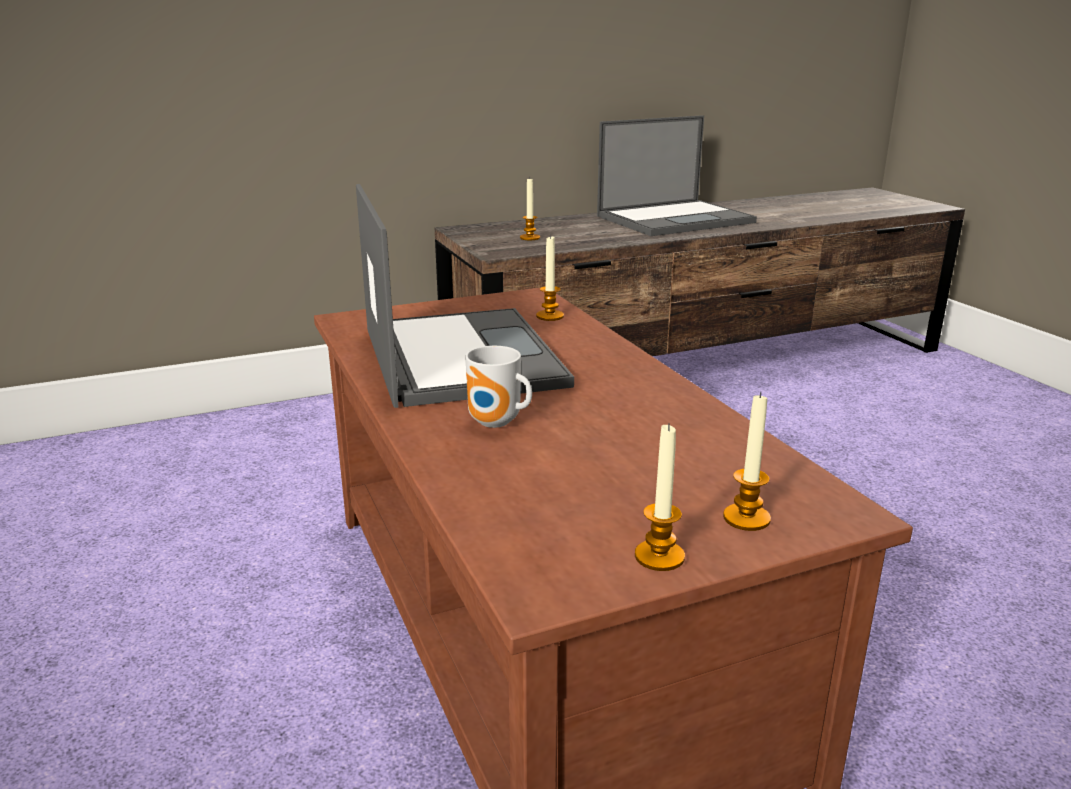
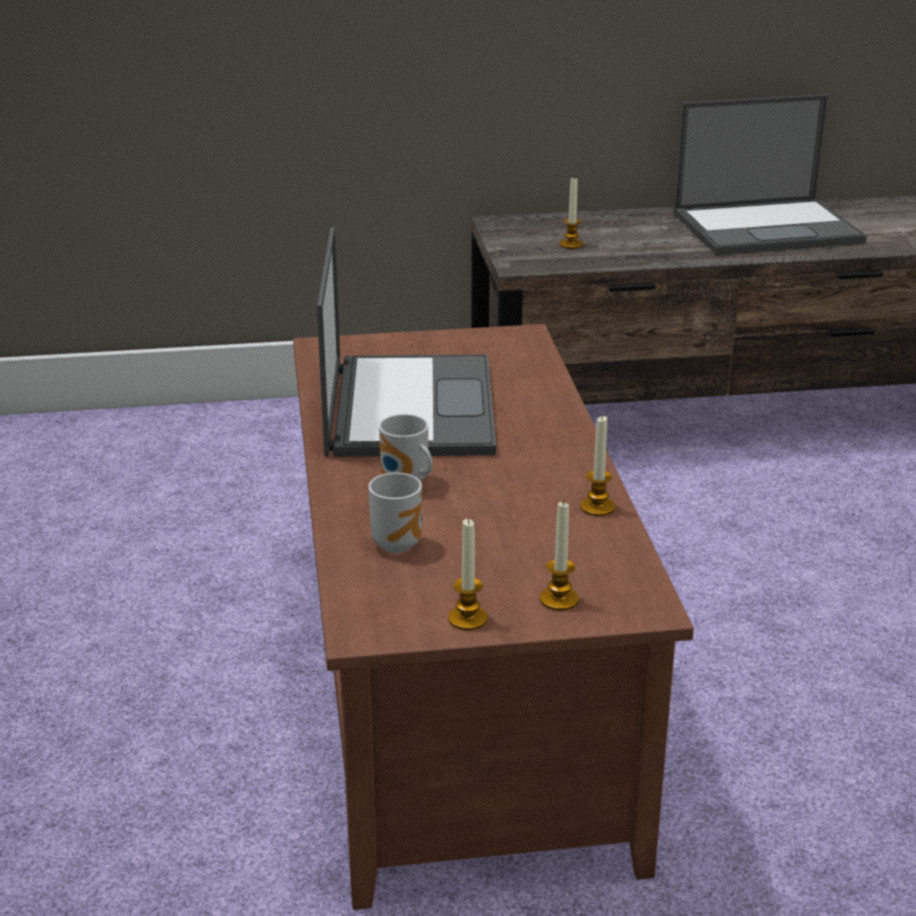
camera: 15 degrees right, 5 degrees up
(524, 482) = (399, 543): none -> mug
(550, 316) = (524, 366): candle -> candle (597, 507)

